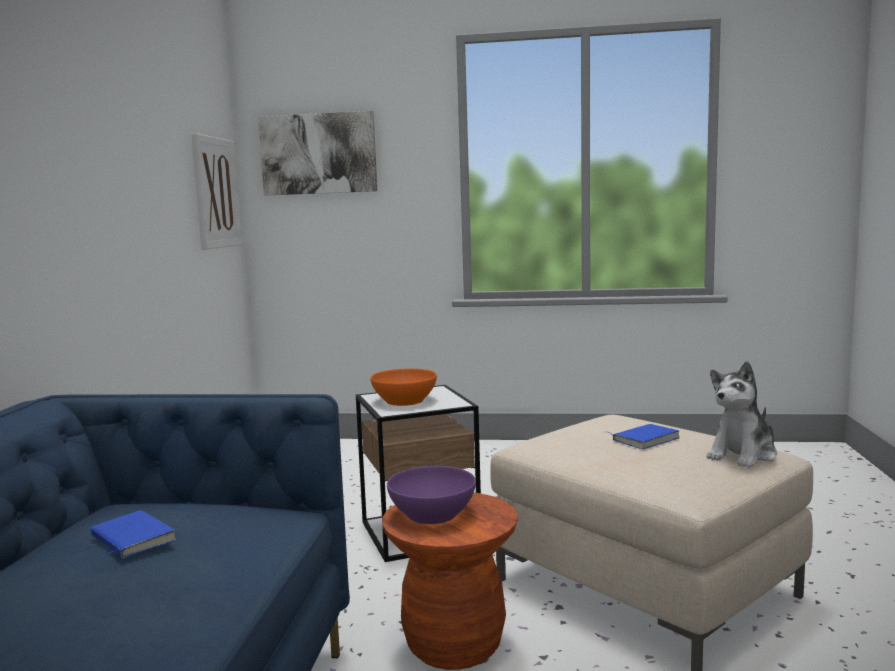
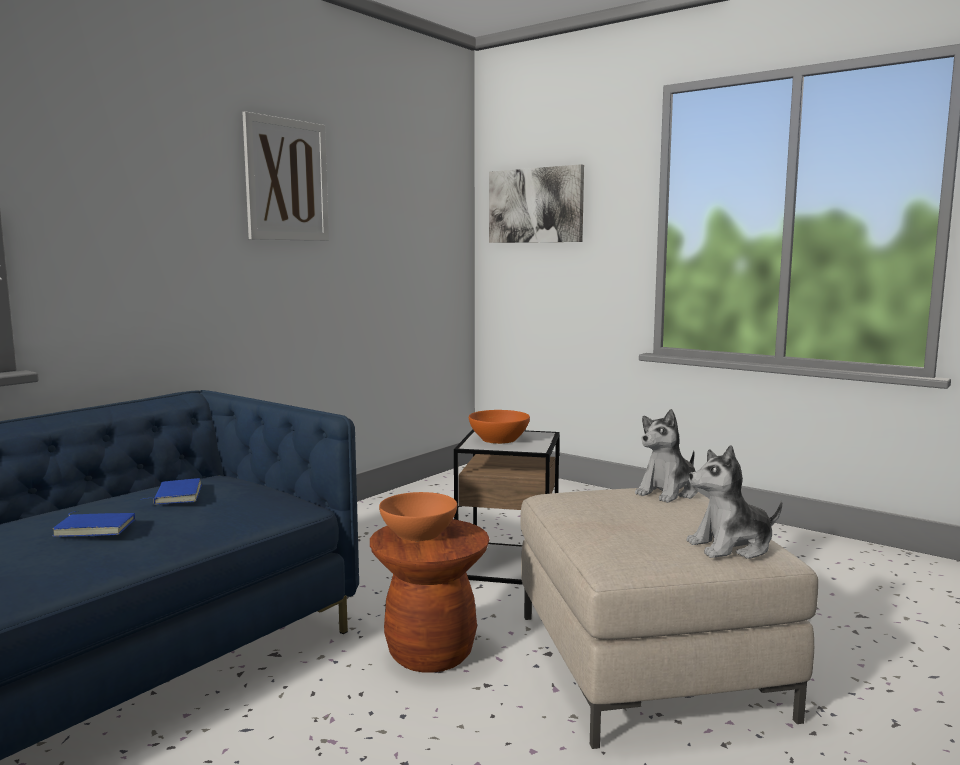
camera: 30 degrees right, 0 degrees up
(216, 193) = (439, 240): picture -> picture (286, 180)
(432, 514) = (418, 533): purple bowl -> orange bowl
(617, 421) = (668, 492): none -> plush toy
(644, 439) = (659, 512): blue book -> blue book (96, 528)

